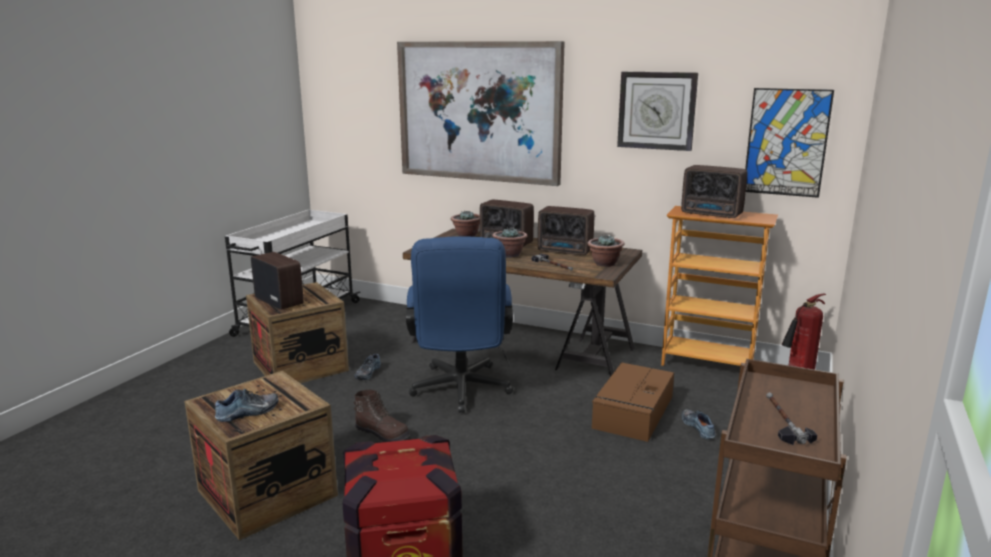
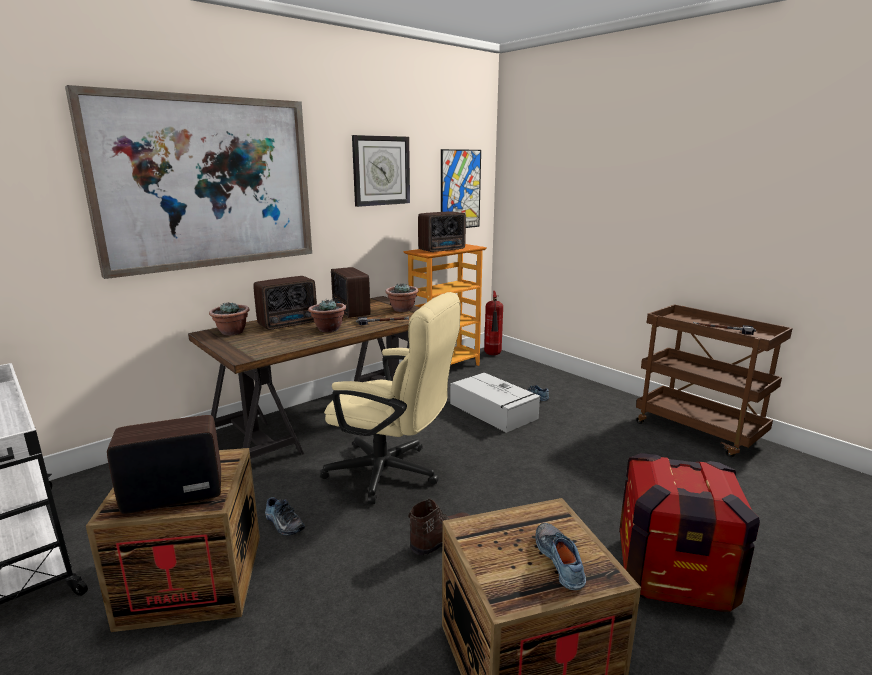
camera: 65 degrees left, 0 degrees up
(460, 392) = (392, 474): blue office chair -> beige office chair
(566, 251) = (350, 312): radio -> radio turned 105 degrees clockwise
(633, 413) = (494, 411): brown storage box -> grey storage box

